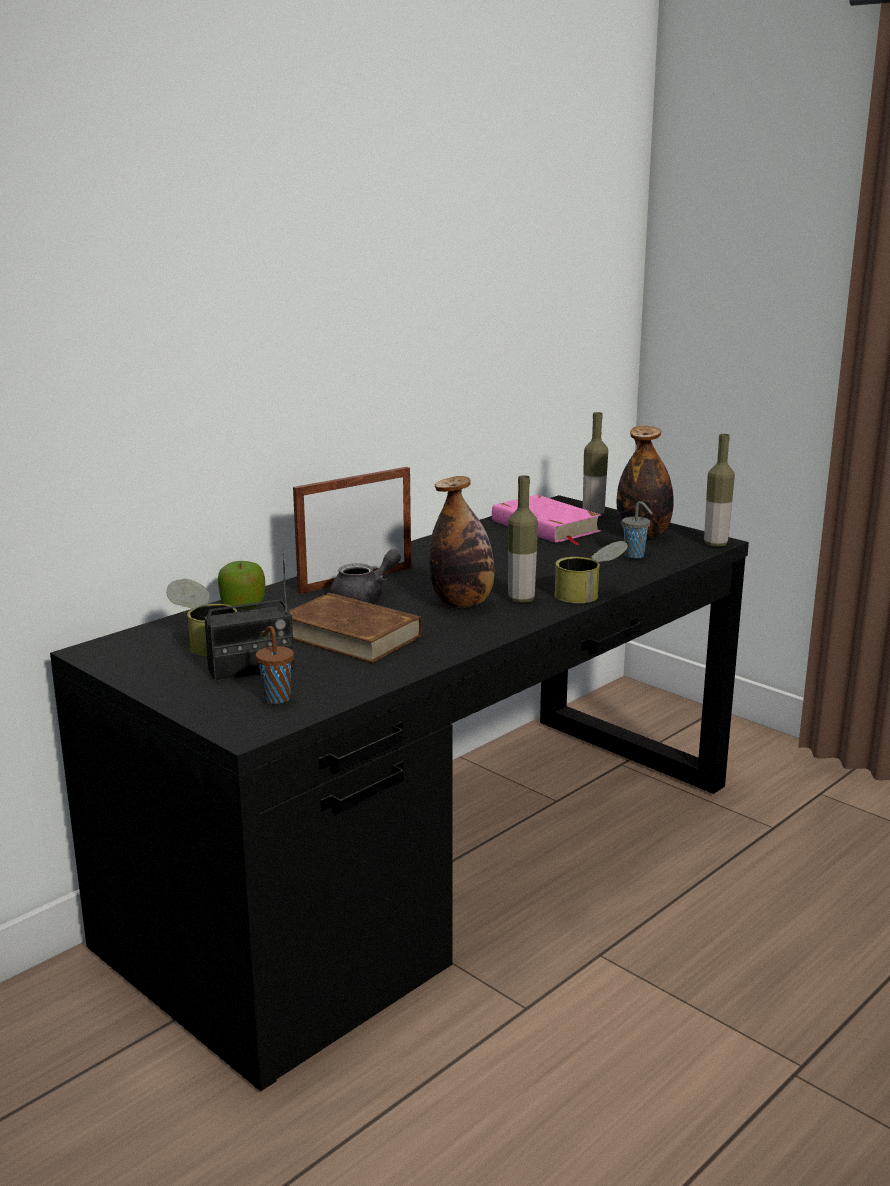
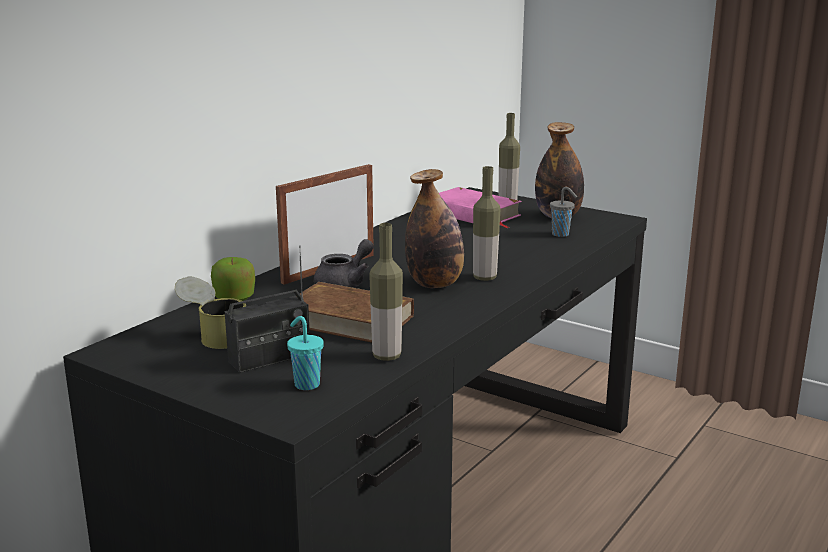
camera: 10 degrees left, 0 degrees up
(276, 698) = (306, 384): brown cup -> turquoise cup
(589, 594) = (541, 270): can -> none
(715, 544) = (621, 221): bottle -> bottle (387, 356)

